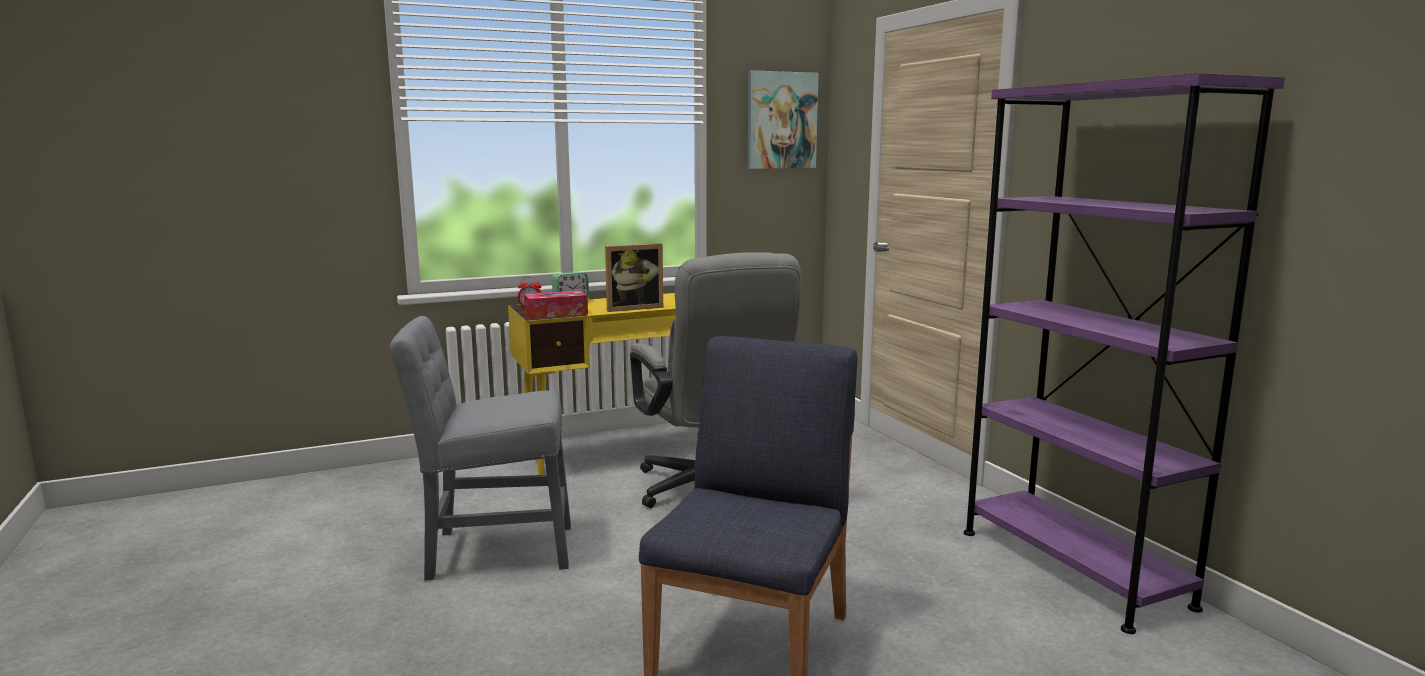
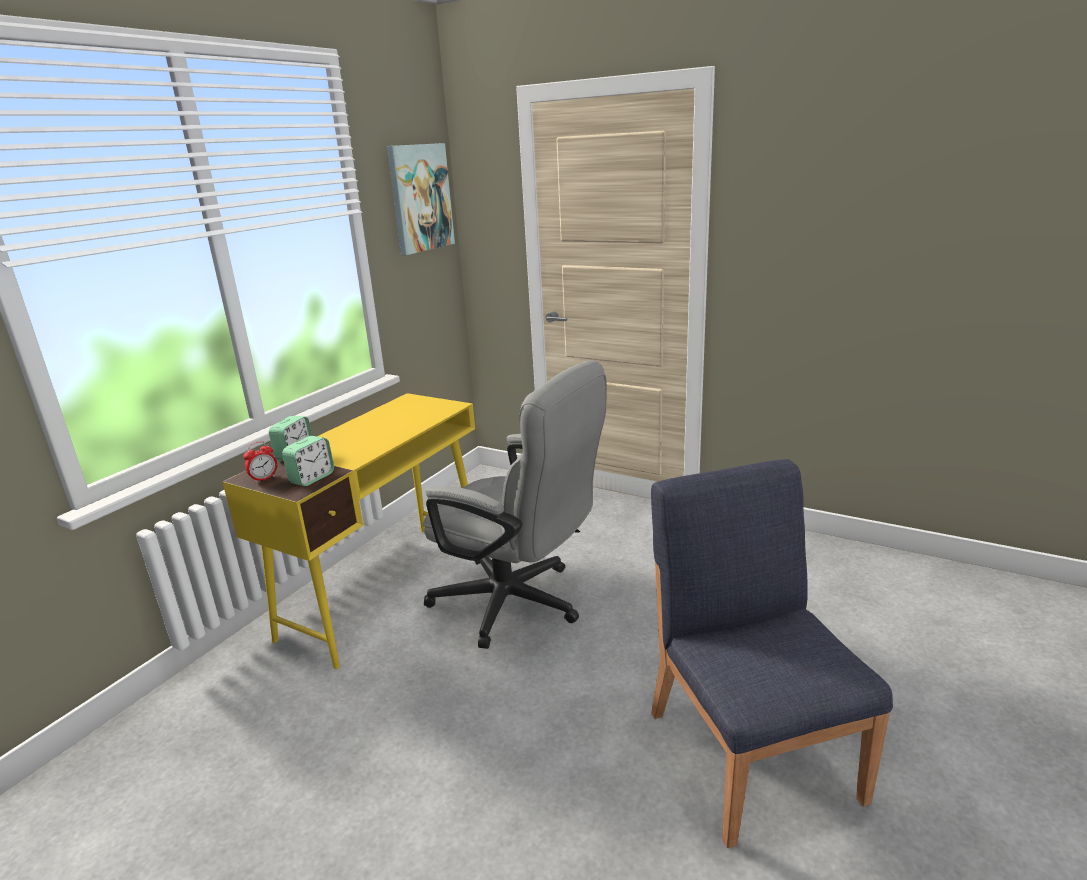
camera: 35 degrees left, 10 degrees up
(492, 551) = (401, 786): grey chair -> none
(556, 313) = (312, 478): tissue box -> alarm clock
(633, 308) = (380, 443): picture frame -> none
(1072, 568) = (833, 560): purple bookcase -> none

